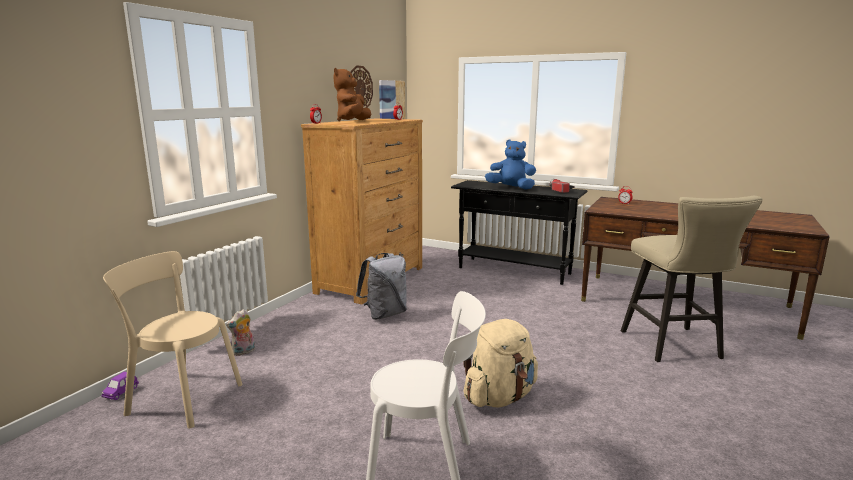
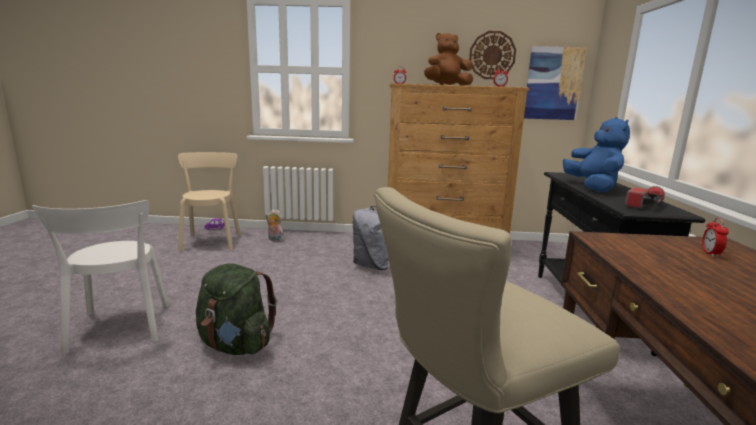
camera: 65 degrees right, 0 degrees up
(499, 397) = (236, 345): beige backpack -> green backpack

